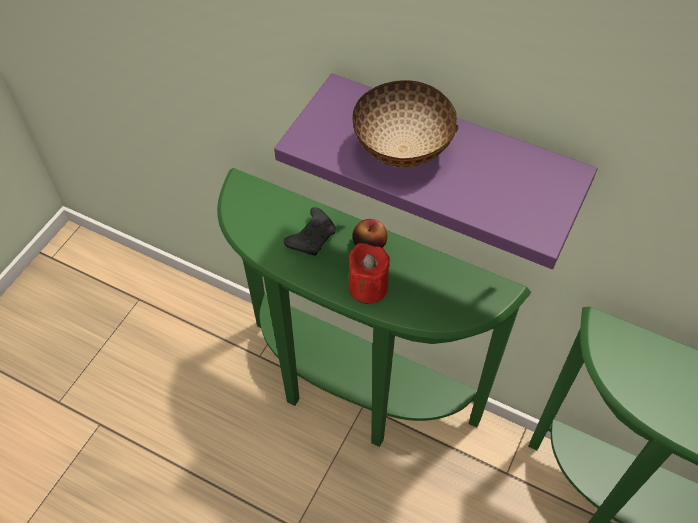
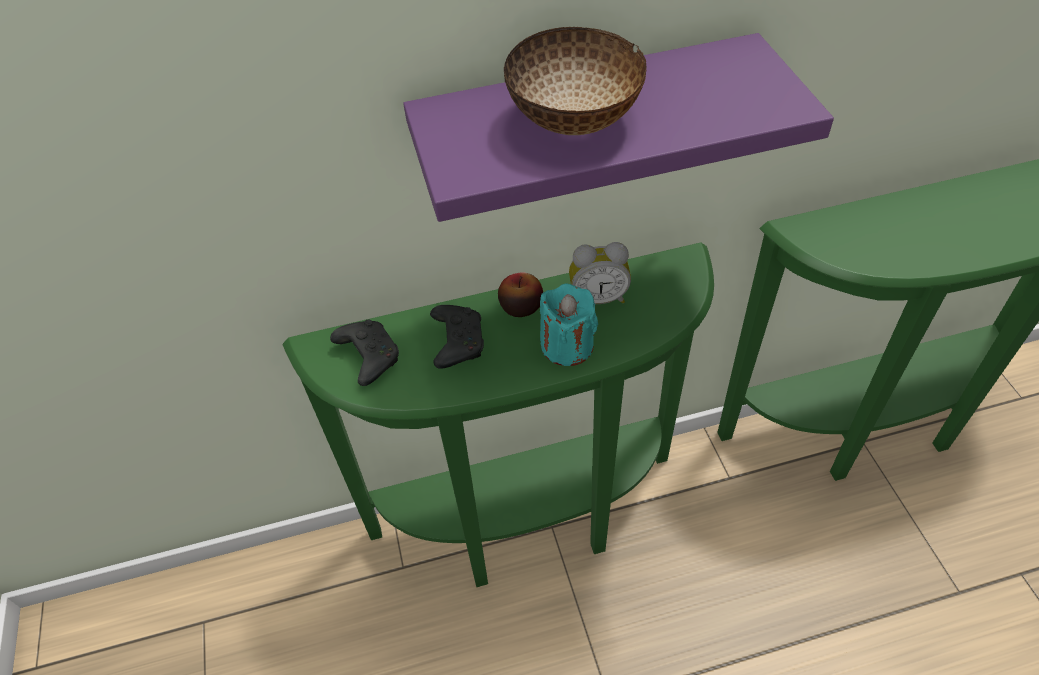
camera: 40 degrees left, 5 degrees down
(259, 210) = (368, 356): none -> black game controller
(368, 287) = (567, 346): red candle -> turquoise candle
(419, 272) = (598, 298): none -> alarm clock

